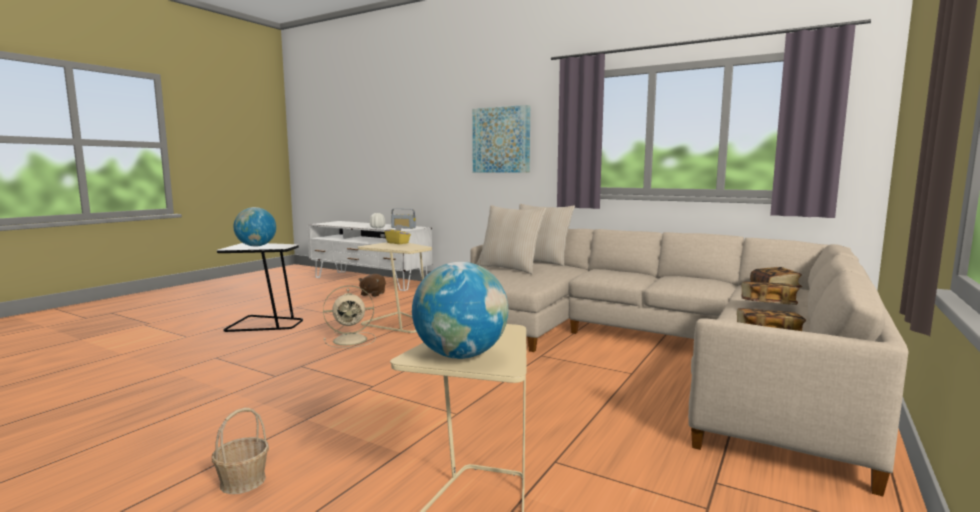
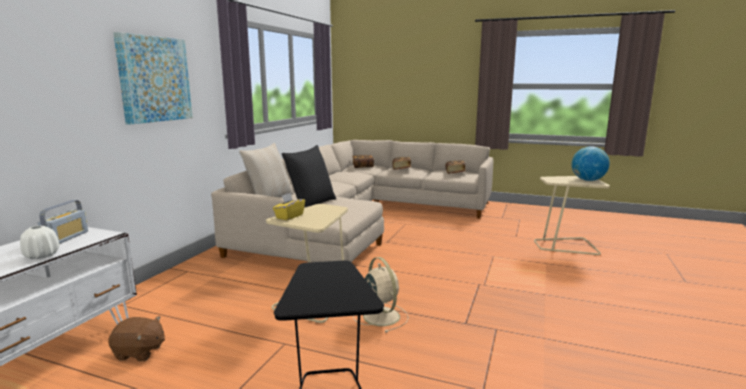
camera: 100 degrees left, 5 degrees up
(242, 481) = (617, 293): basket -> none
(256, 246) = (329, 287): globe -> none
(510, 268) = (311, 205): beige pillow -> black pillow

